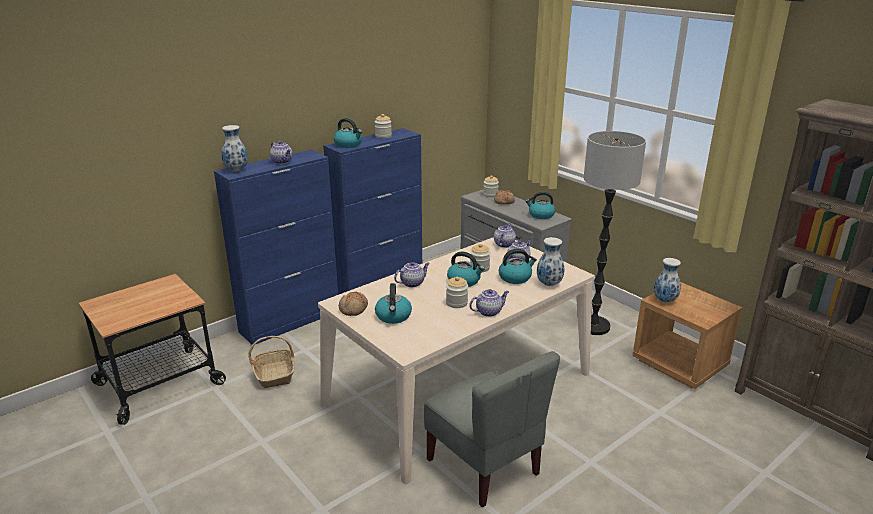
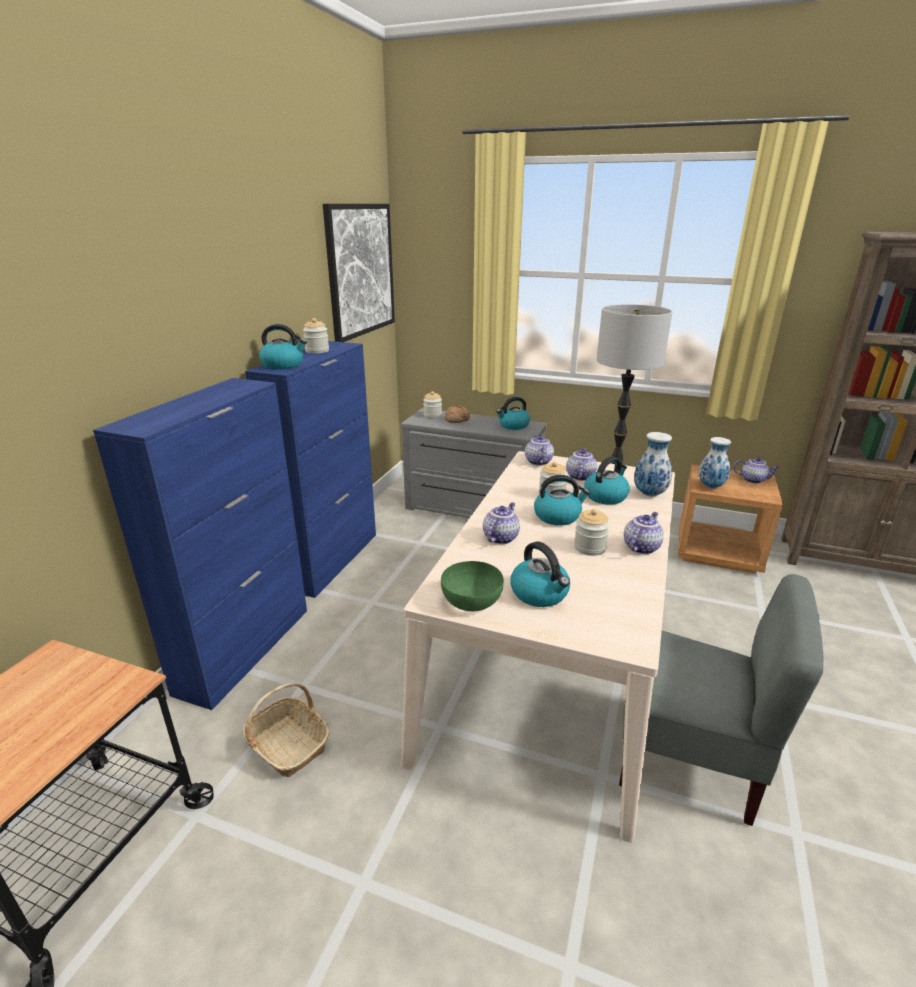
camera: 30 degrees left, 0 degrees up
(237, 170) = (142, 422): vase -> none
(282, 161) = (209, 398): teapot -> teapot (753, 480)
(354, 309) = (472, 601): bread -> green bowl
(447, 76) = (360, 270): none -> picture

